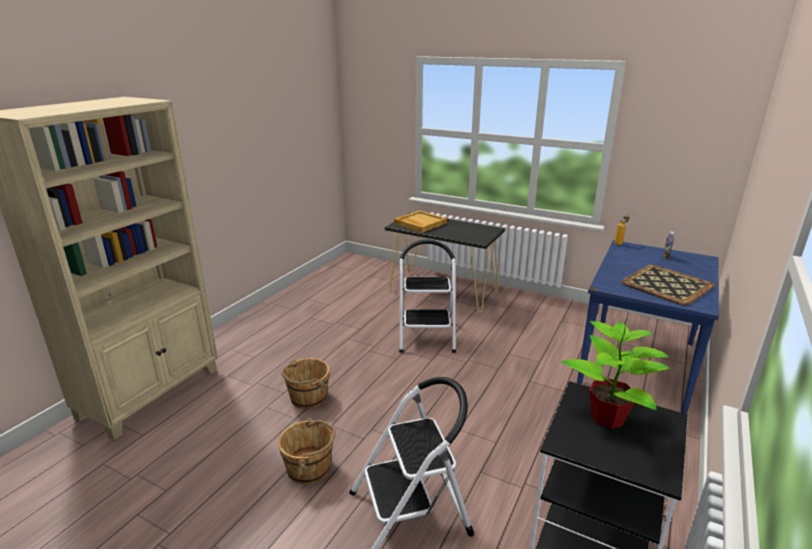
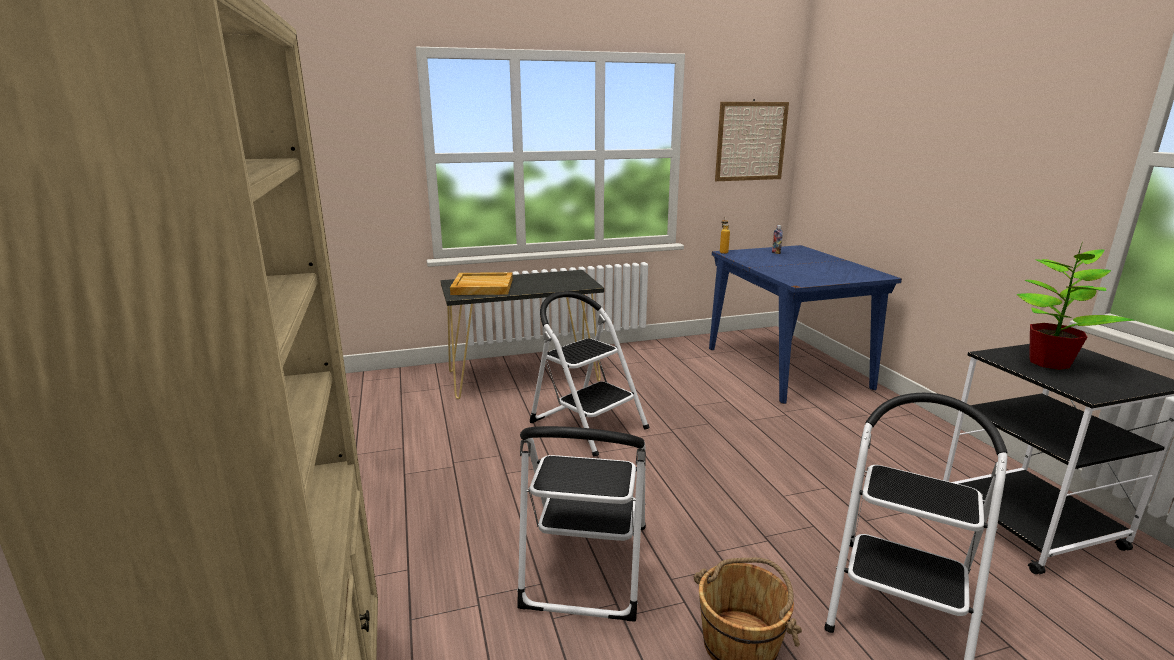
camera: 45 degrees left, 5 degrees down
(308, 397) = (584, 568): brown bucket -> step ladder
(666, 284) = (826, 269): tray -> none
(692, 144) = (751, 140): none -> picture

